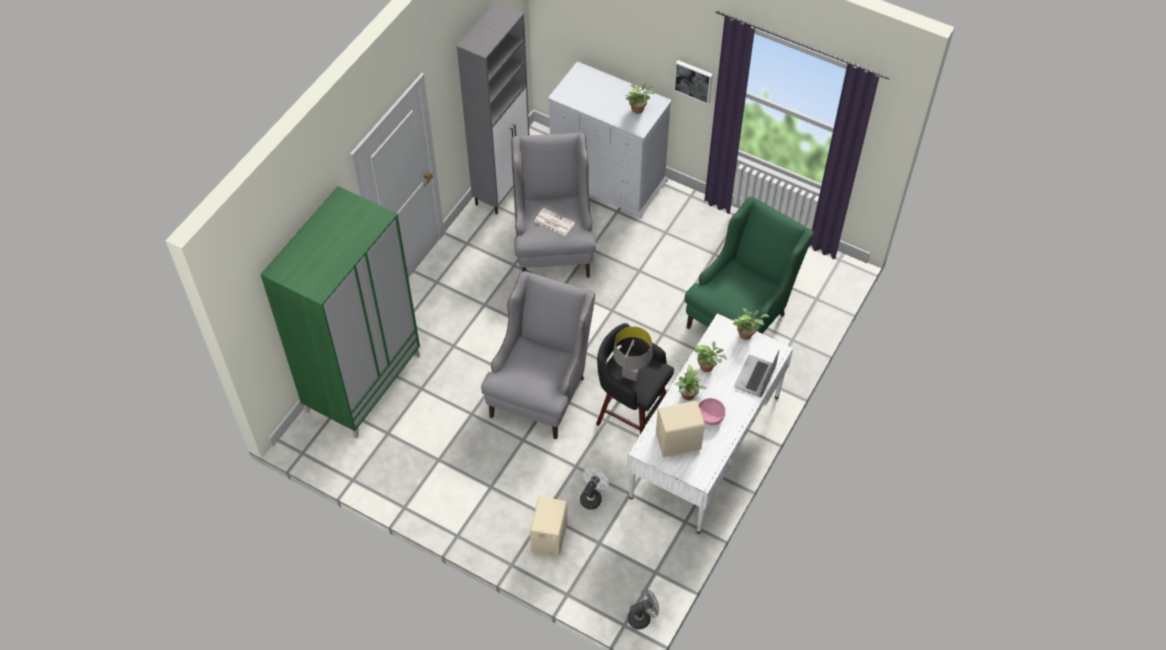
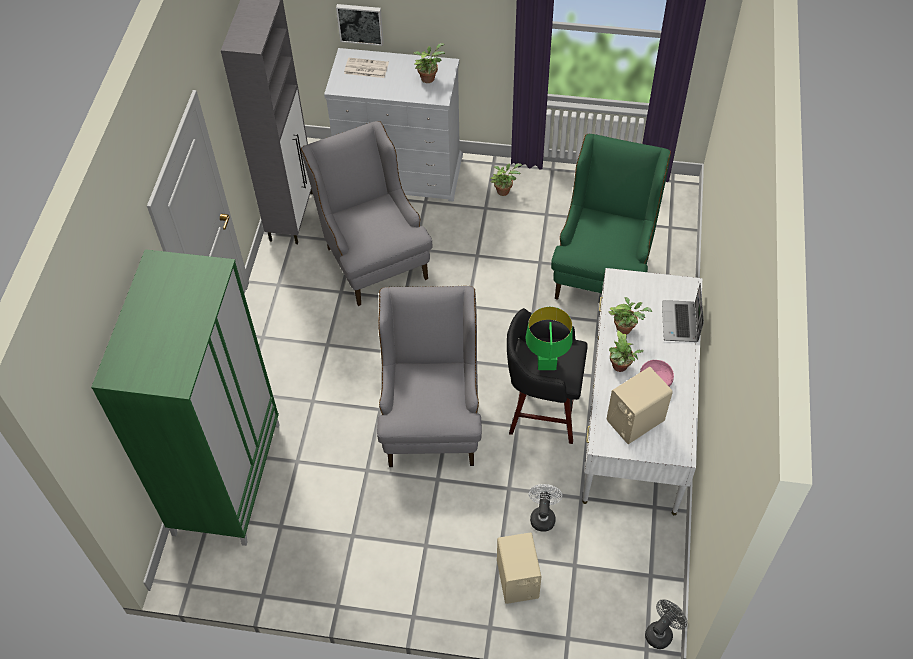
camera: 20 degrees left, 0 degrees up
(553, 222) = (377, 229): newspaper -> newspaper (365, 68)
(631, 374) = (546, 363): grey table lamp -> green table lamp
(694, 80) = (482, 27): picture -> picture (360, 23)
(747, 334) = (648, 279): potted plant -> potted plant (504, 190)

